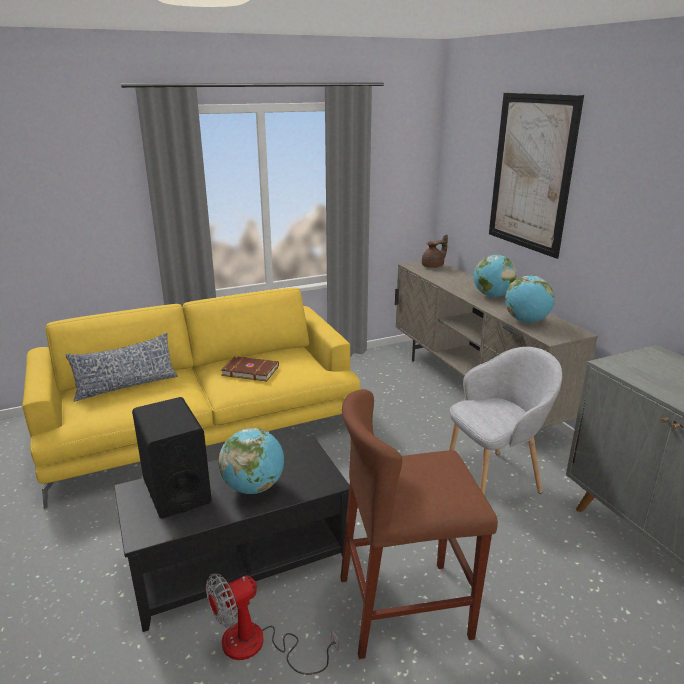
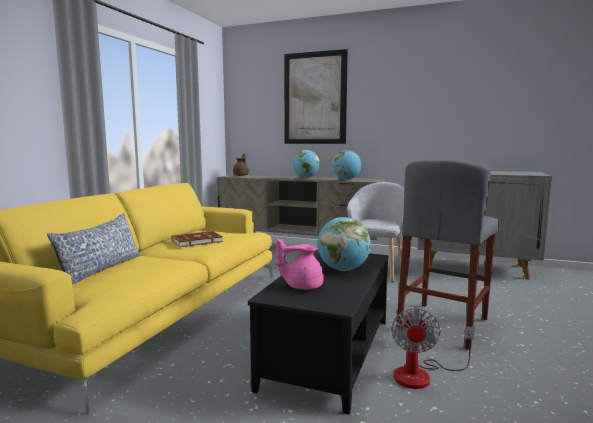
camera: 45 degrees left, 15 degrees down
(176, 490) = (302, 286): black speaker -> pink teapot
(404, 607) = (443, 324): brown stool -> grey stool

